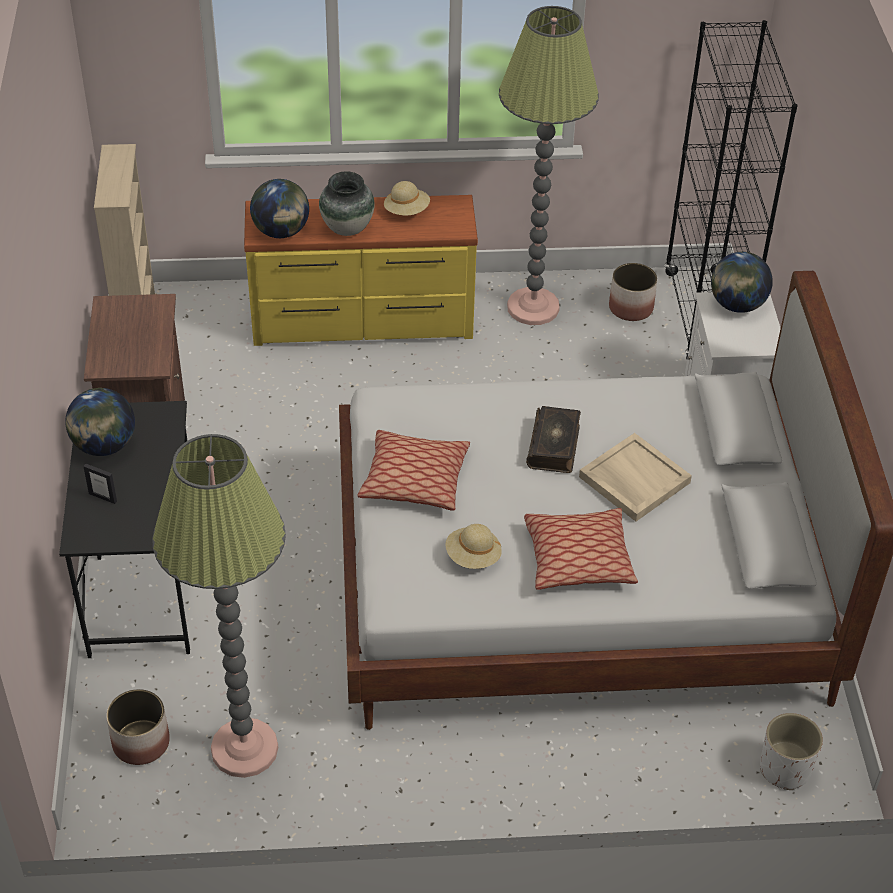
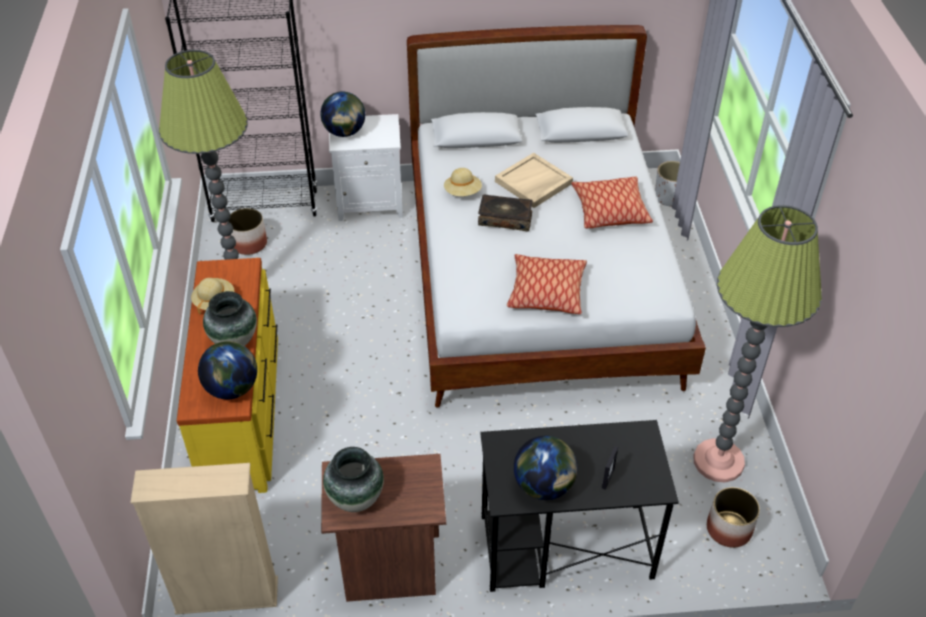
camera: 90 degrees left, 0 degrees up
(125, 316) = (355, 499): none -> vase
(473, 557) = (618, 260): beige hat -> beige hat (463, 192)

